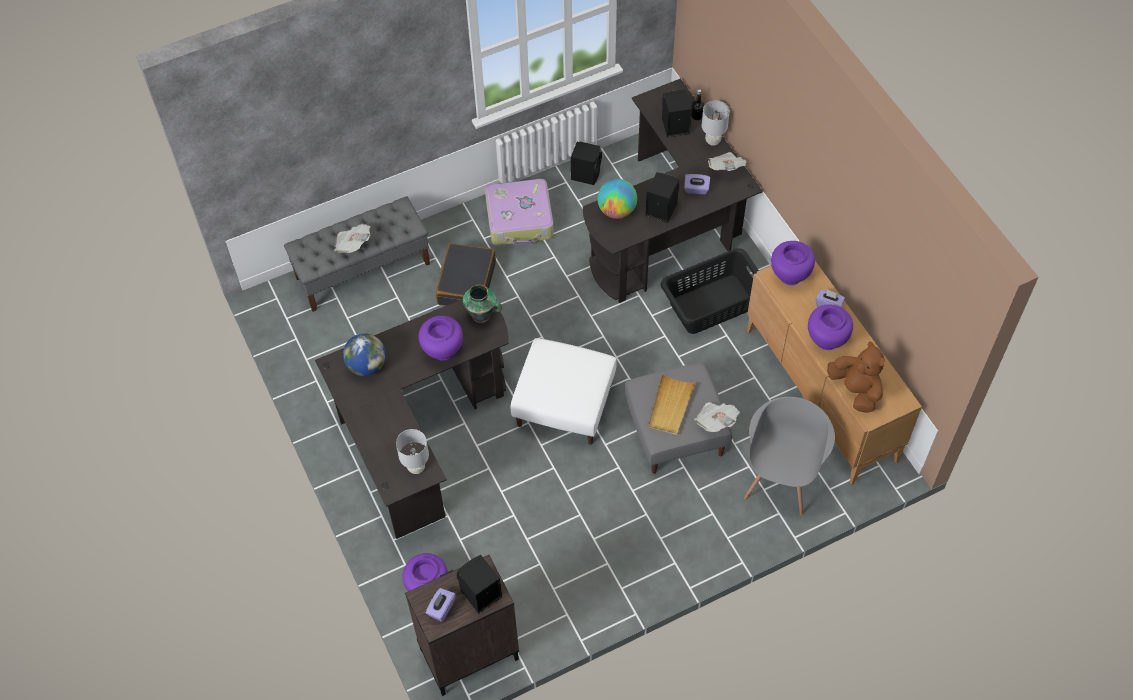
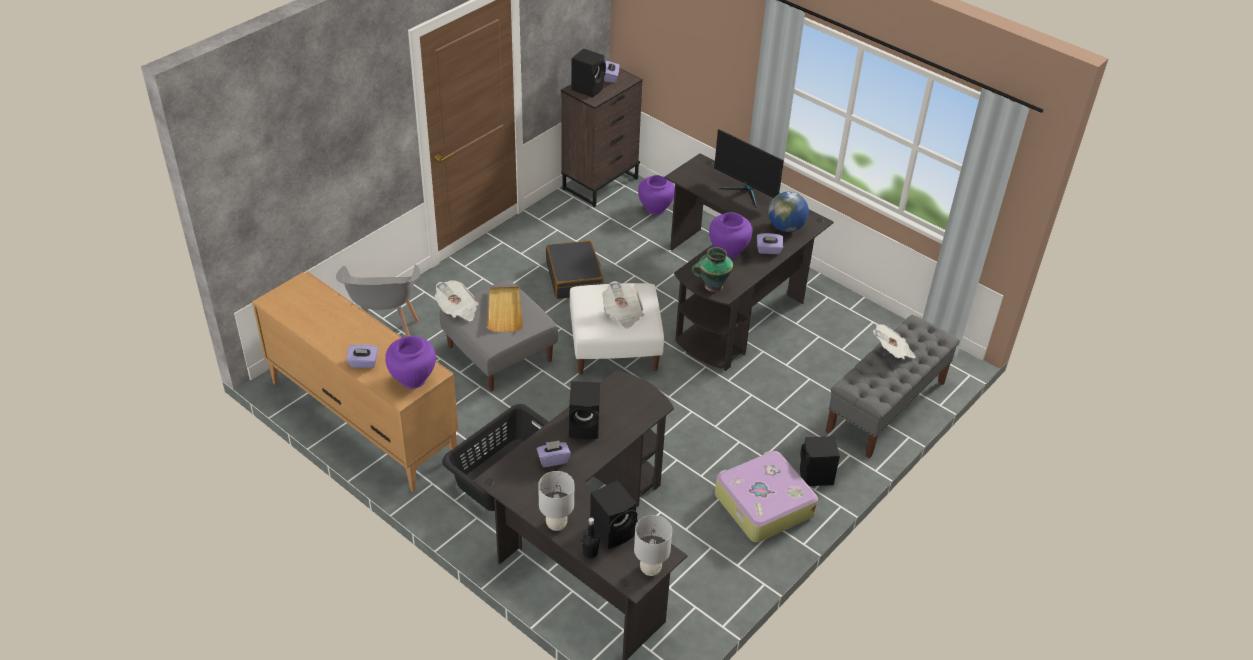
camera: 155 degrees right, 15 degrees down
(374, 427) = (746, 192): none -> monitor
(403, 342) = (768, 250): none -> purple tissue box
(417, 468) = (692, 177): grey table lamp -> grey table lamp (649, 569)
(466, 283) = (775, 424): black suitcase -> black suitcase (574, 278)
(586, 173) = (719, 583): black speaker -> black speaker (816, 476)
(616, 211) = (633, 412): globe -> none
(726, 168) = (527, 494): newspaper -> newspaper (622, 313)
(826, 341) = (359, 331): purple vase -> none
(855, 390) = (321, 298): brown plush toy -> none

